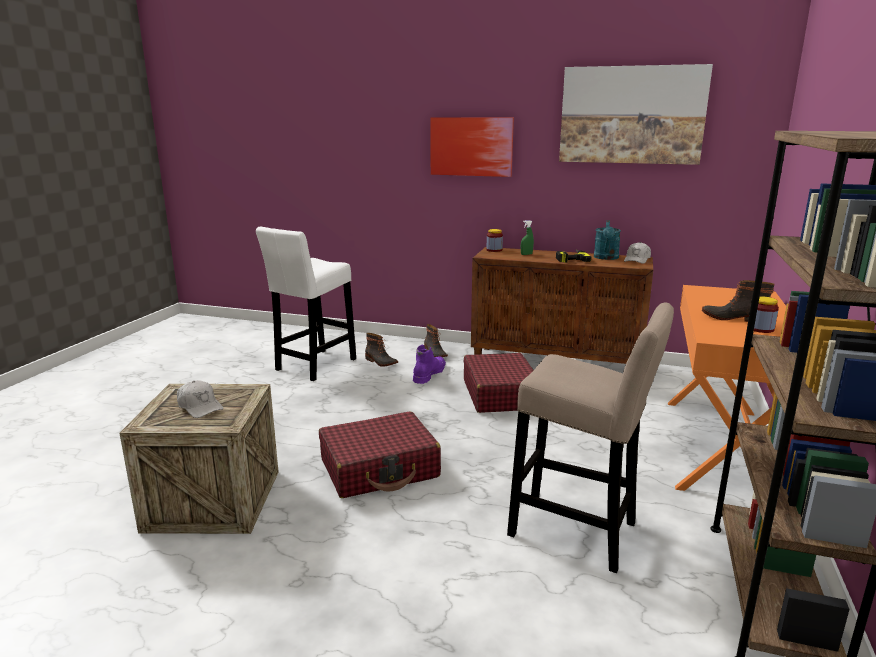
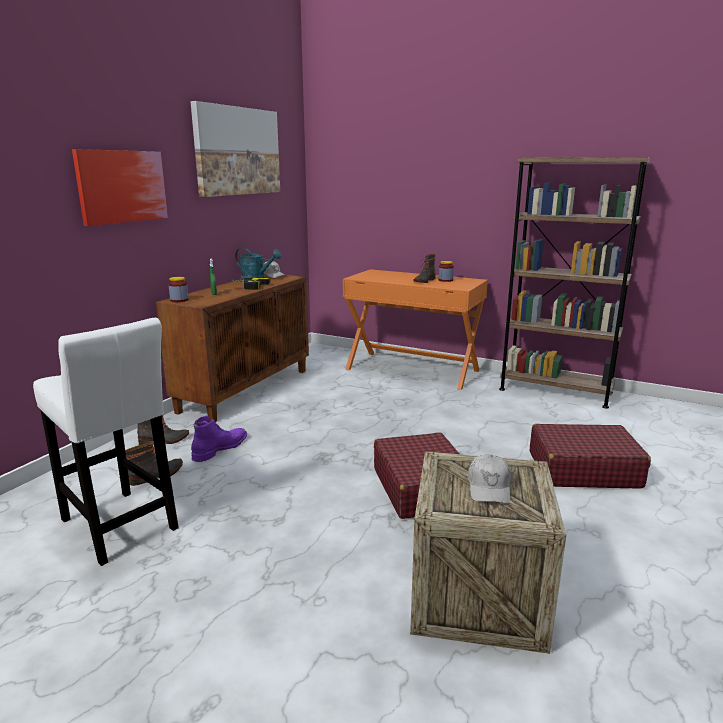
camera: 80 degrees left, 0 degrees up
(200, 406) = (489, 487): white cap -> white cap turned 135 degrees clockwise
(429, 373) = (220, 448): purple boot -> purple boot turned 90 degrees clockwise
(500, 394) = (296, 420): red suitcase -> red suitcase (583, 469)
(579, 533) = (510, 423): beige stool -> none

